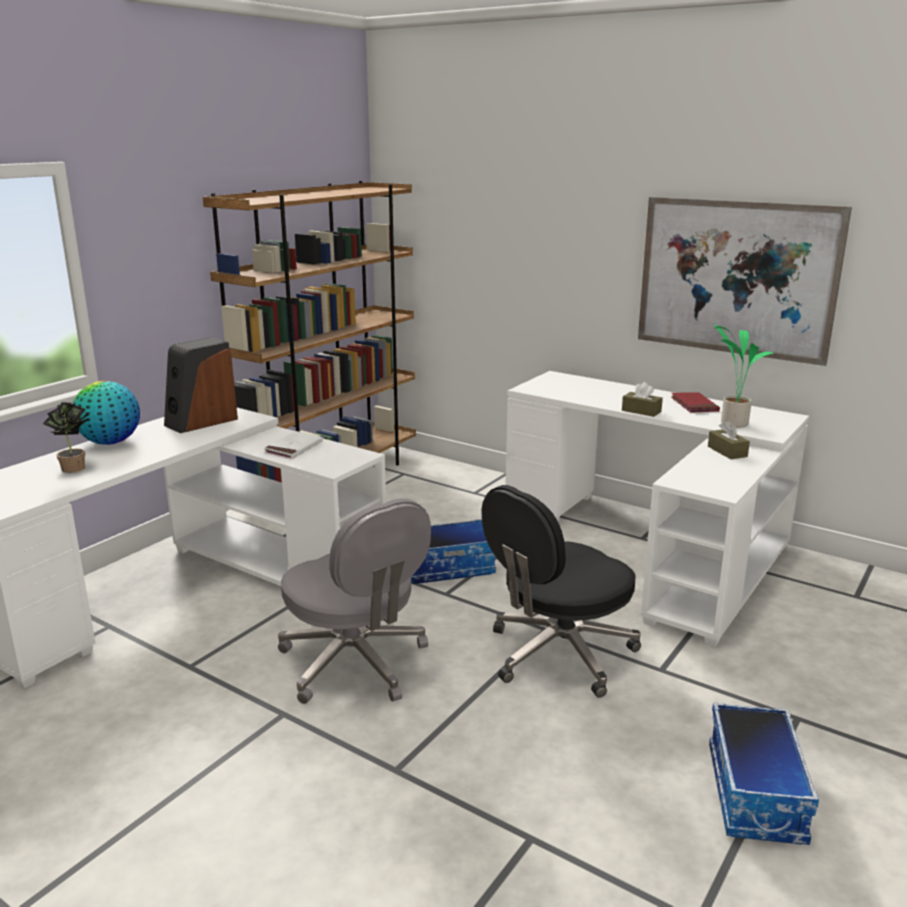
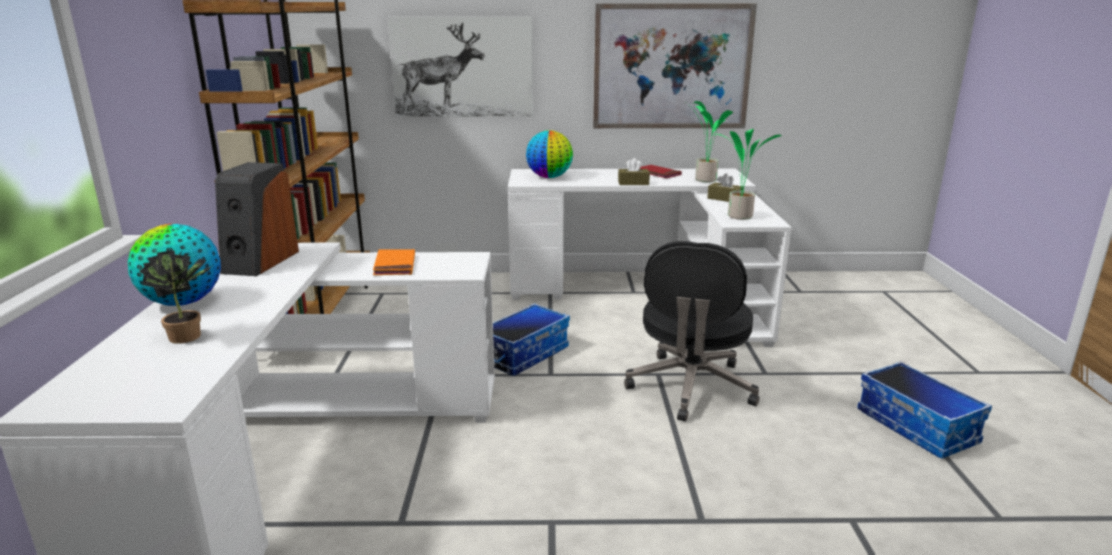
camera: 35 degrees left, 0 degrees up
(293, 448) = (395, 265): white book -> orange book
(355, 664) = (554, 455): grey office chair -> none
(511, 256) = (462, 67): none -> picture
(567, 387) = (549, 177): none -> globe
(696, 476) = (738, 217): none -> potted plant

